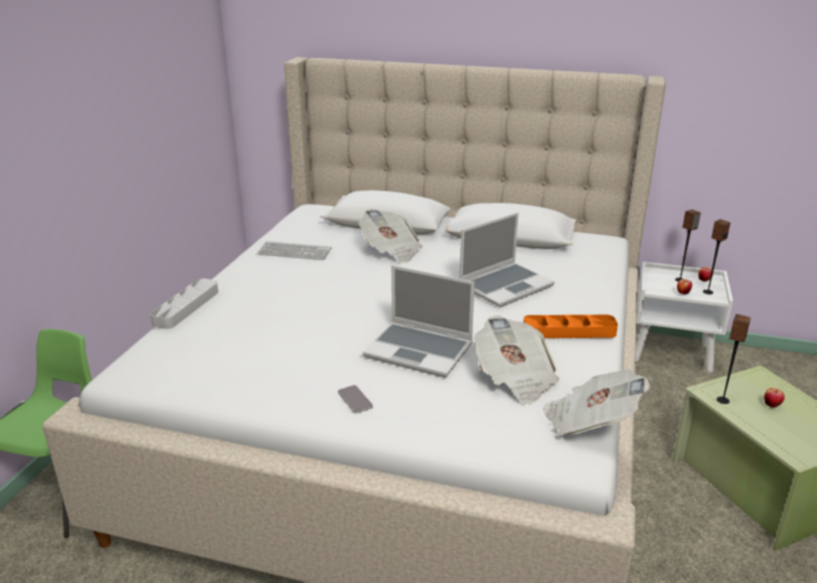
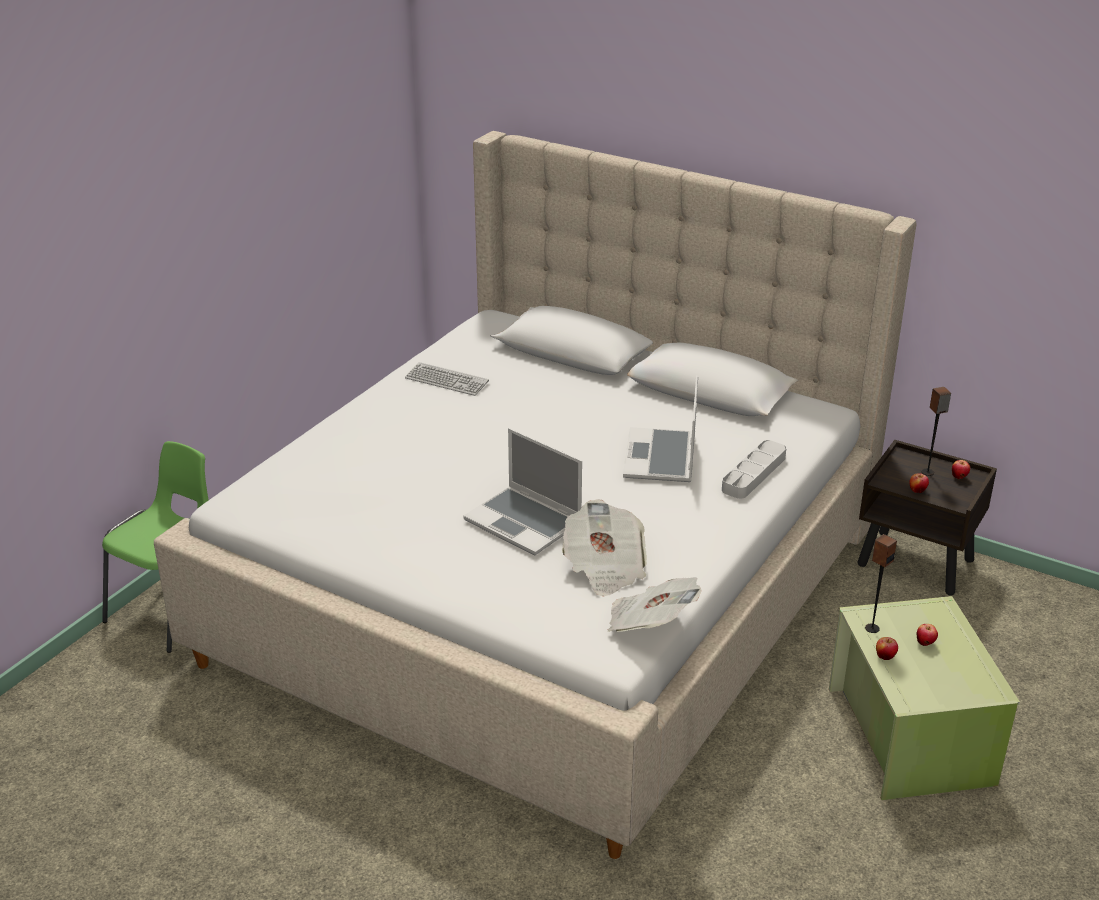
camera: 15 degrees right, 5 degrees up
(186, 307) = (309, 436): grey tray -> grey tray (754, 474)
(355, 400) = (436, 564): phone -> none
(391, 251) = (556, 393): newspaper -> none
(506, 285) = (661, 458): laptop -> laptop turned 120 degrees clockwise
(569, 331) = (696, 525): orange tray -> none
(672, 353) = (917, 563): white nightstand -> brown nightstand
(707, 292) = (951, 494): speaker -> none
(750, 422) = (885, 657): none -> apple

